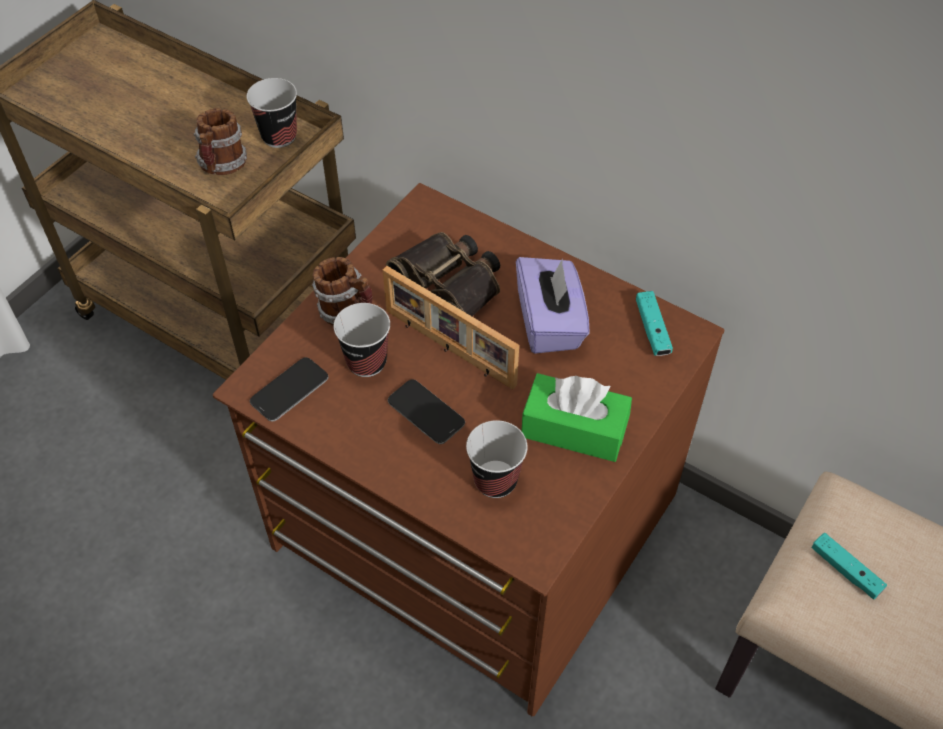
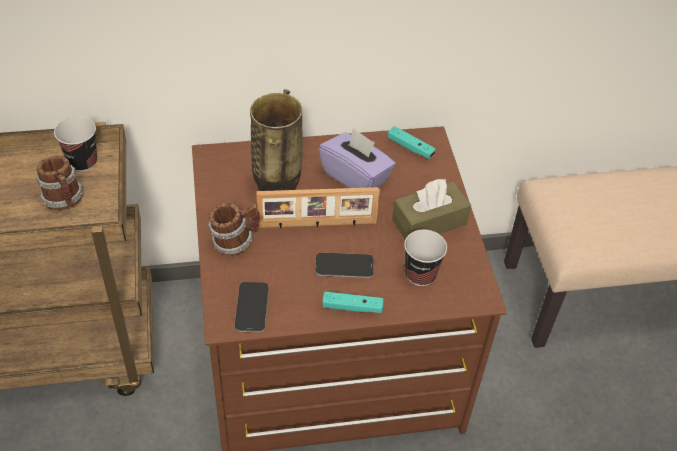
camera: 45 degrees left, 5 degrees down
(366, 362) = (279, 262): cup -> none
(451, 283) = (277, 189): binoculars -> vase
(574, 429) = (429, 222): green tissue box -> brown tissue box
(845, 570) = (584, 219): turquoise game controller -> turquoise game controller (352, 307)

